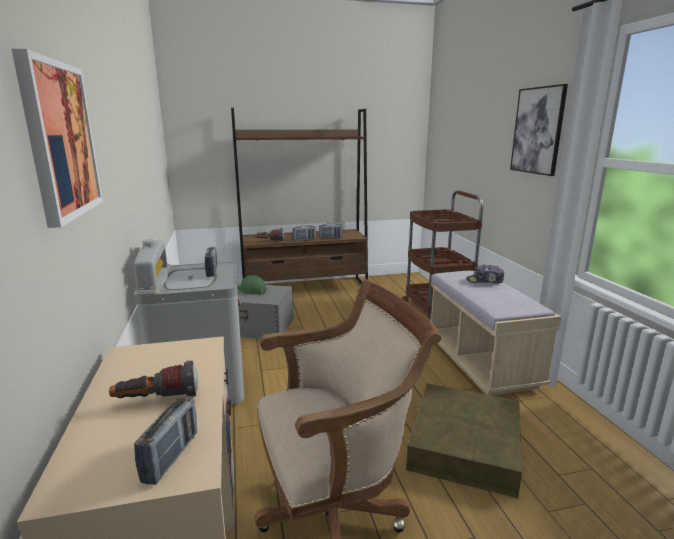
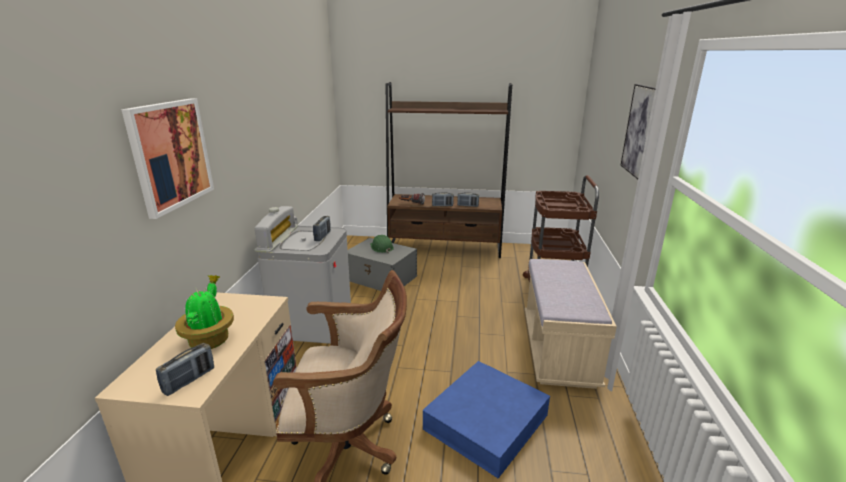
camera: 20 degrees right, 5 degrees up
(157, 401) = (210, 339): flashlight -> potted plant
(464, 444) = (486, 421): brown storage box -> blue storage box
(485, 281) = (571, 275): cap -> none

